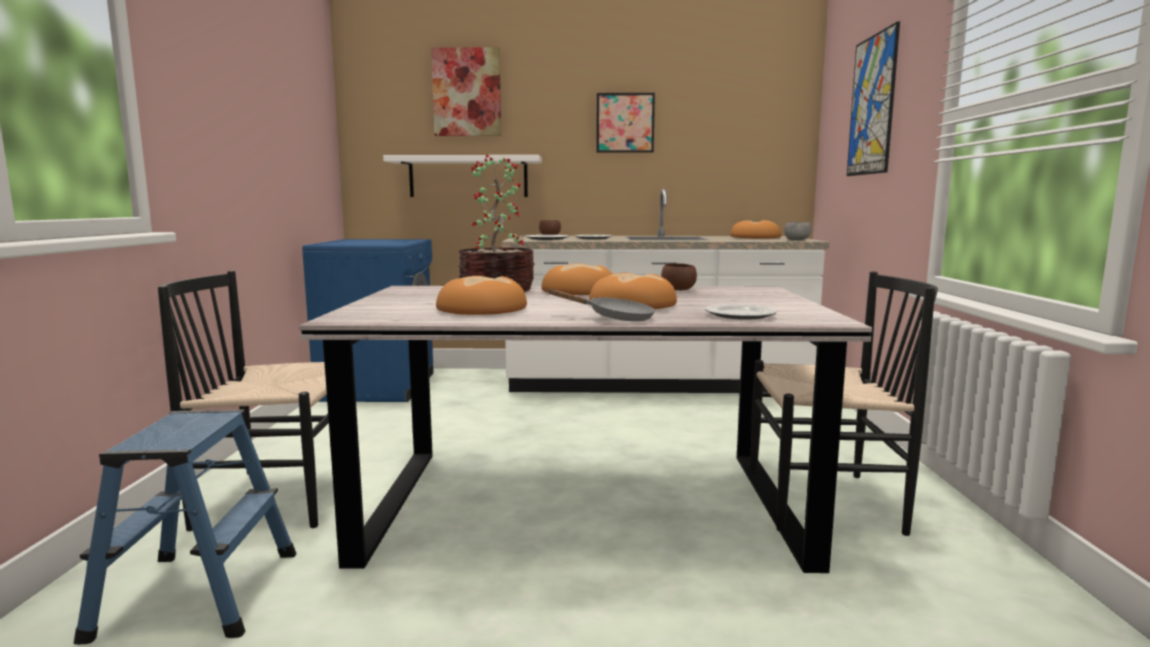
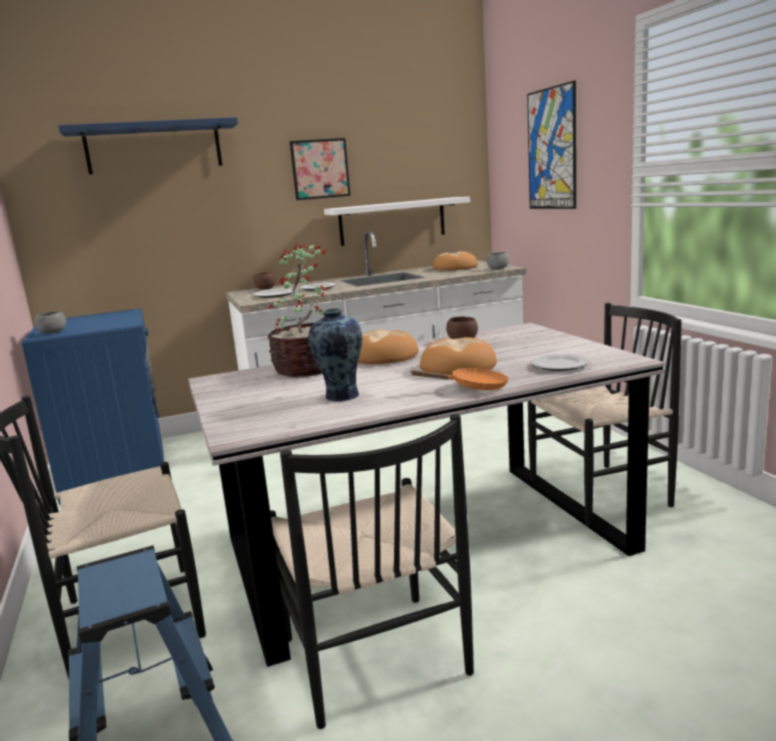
camera: 20 degrees left, 5 degrees up
(333, 243) = (52, 332): none -> grey bowl
(435, 595) = (376, 662): none -> black chair
(467, 92) = (154, 148): picture -> blue shelf
(468, 177) = (167, 237): white shelf -> white shelf (392, 221)
(481, 308) = (341, 396): bread -> vase
(614, 318) = (473, 387): grey frying pan -> orange frying pan

